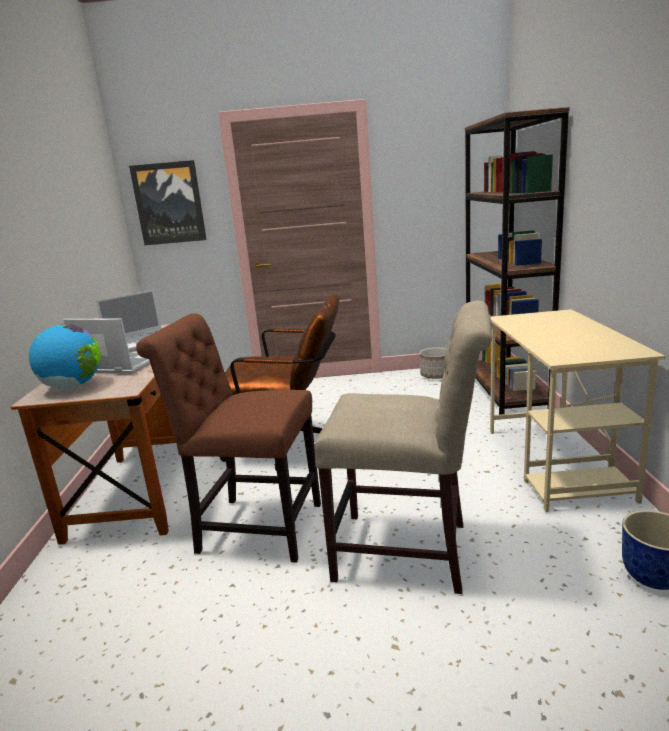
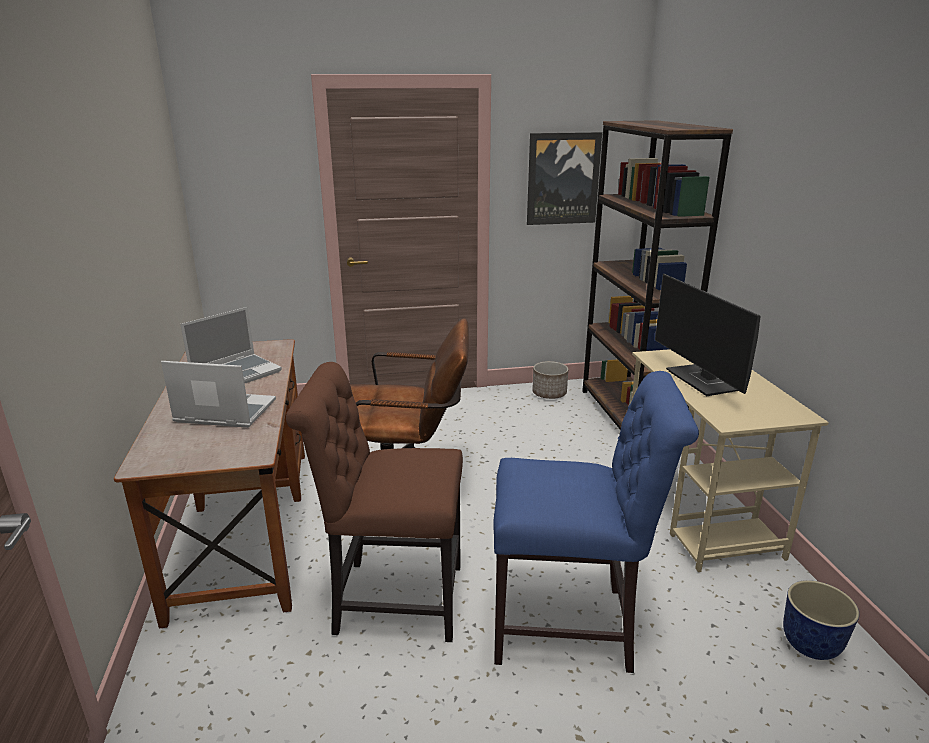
camera: 10 degrees left, 5 degrees up
(73, 387) = (182, 447): globe -> none
(169, 203) = (243, 182): picture -> picture (562, 179)
(410, 552) = (571, 625): beige chair -> blue chair
(548, 332) = (704, 381): none -> monitor

